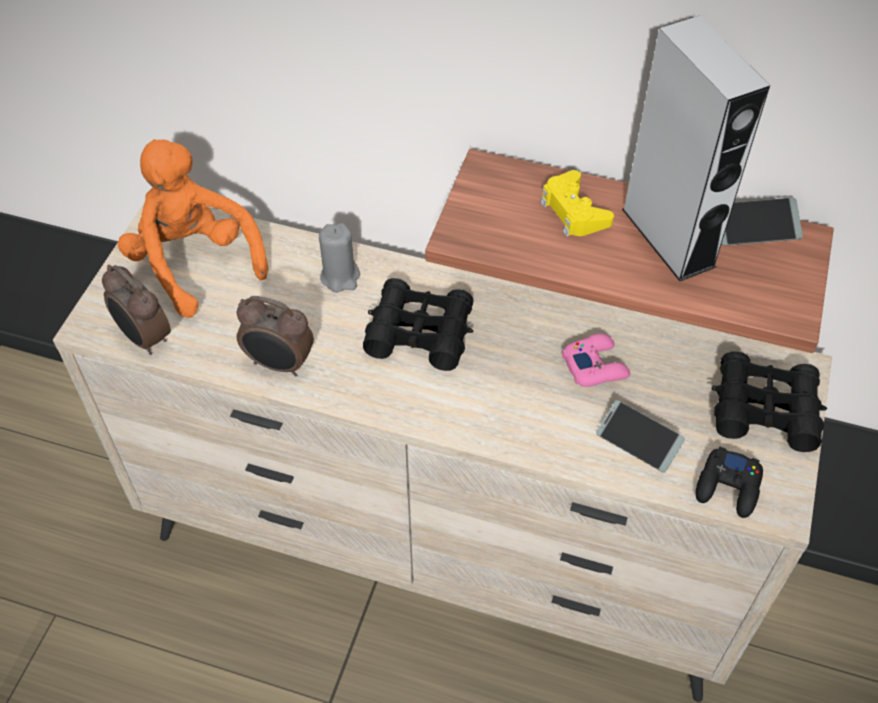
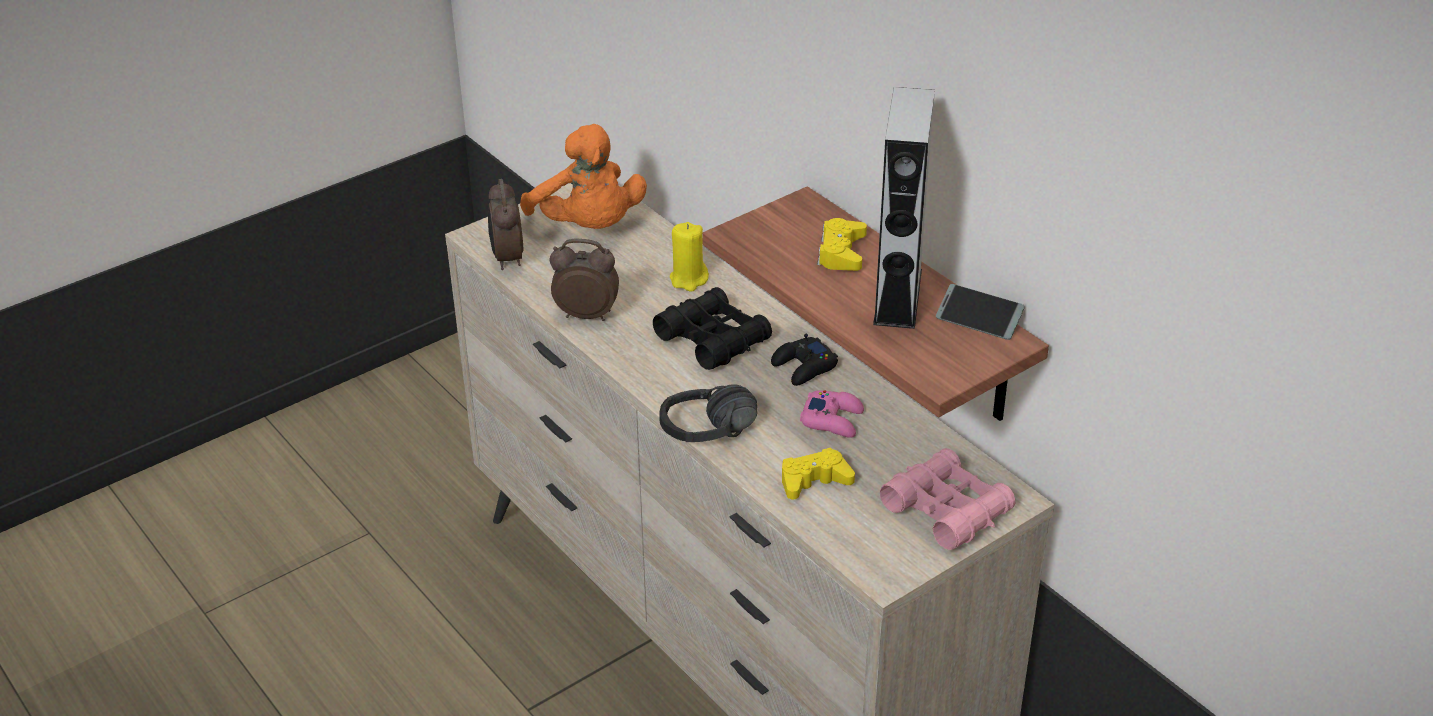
camera: 35 degrees right, 15 degrees down
(194, 262) = (588, 227): orange plush toy -> orange plush toy turned 150 degrees clockwise
(279, 364) = (587, 314): alarm clock -> alarm clock turned 135 degrees clockwise
(340, 277) = (689, 279): grey candle -> yellow candle
(516, 444) = (713, 438): none -> black headphones
(638, 441) = (814, 481): phone -> yellow game controller
(728, 487) = (856, 542): black game controller -> black game controller (804, 367)
(764, 409) = (946, 510): black binoculars -> pink binoculars

